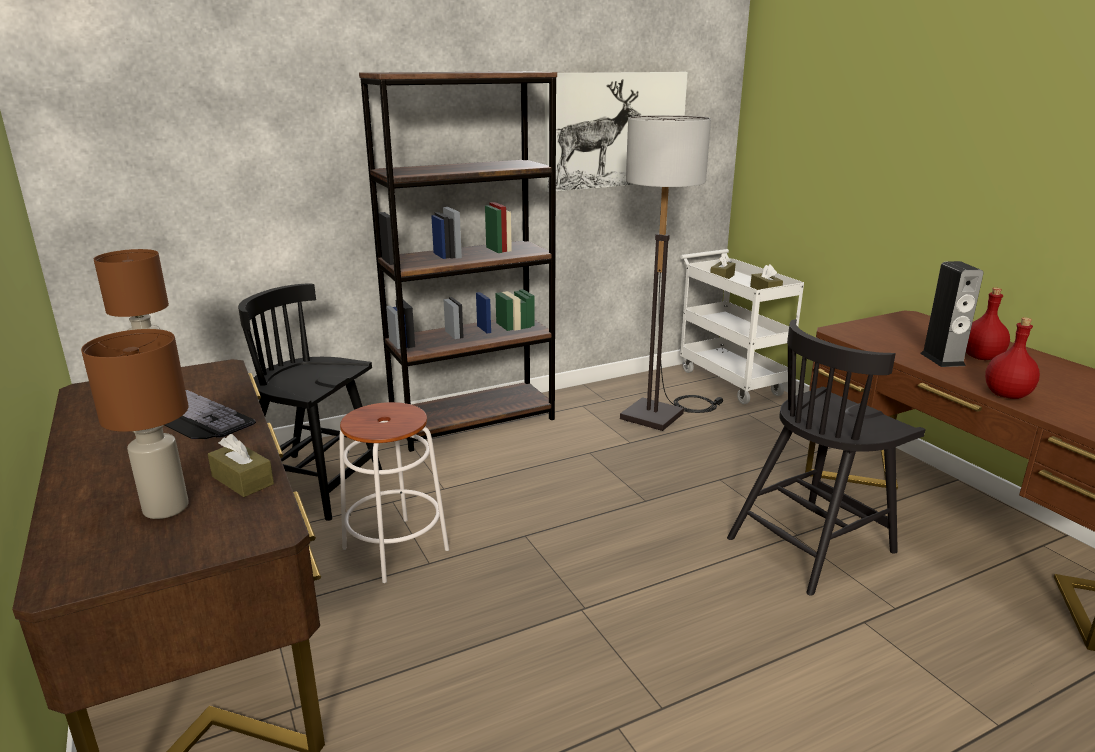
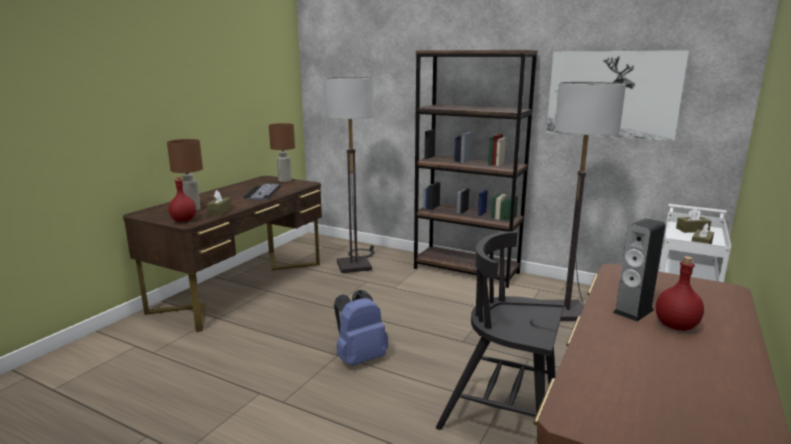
camera: 55 degrees right, 5 degrees down
(313, 486) = (356, 263): black chair -> floor lamp
(395, 549) = (332, 296): white stool -> none
(608, 592) = (359, 358): none -> blue backpack
(1007, 395) = (595, 344): red bottle -> red bottle (183, 220)

